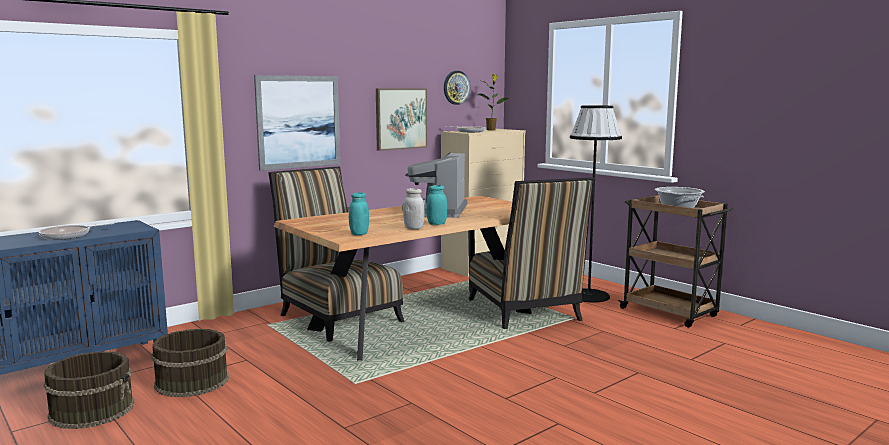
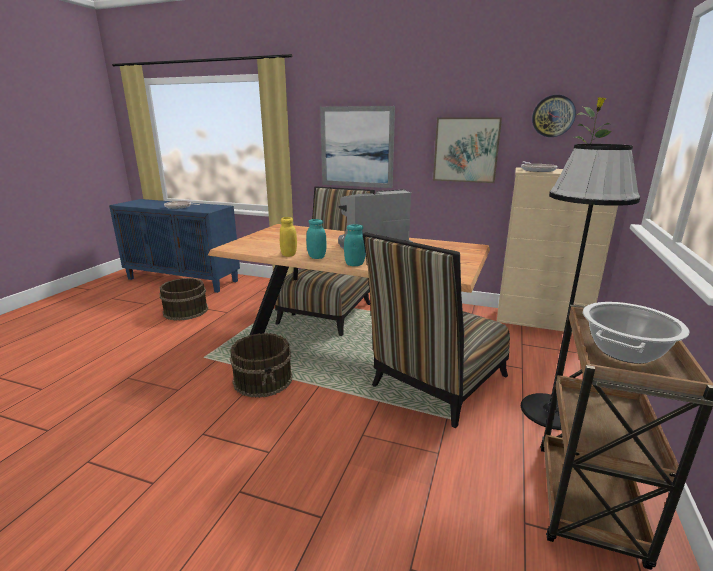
camera: 60 degrees right, 10 degrees up
(93, 410) = (140, 303): brown bucket -> brown bucket (263, 379)
(359, 234) = (250, 246): turquoise jar -> turquoise jar (354, 264)
(413, 228) = (289, 255): white jar -> yellow jar

